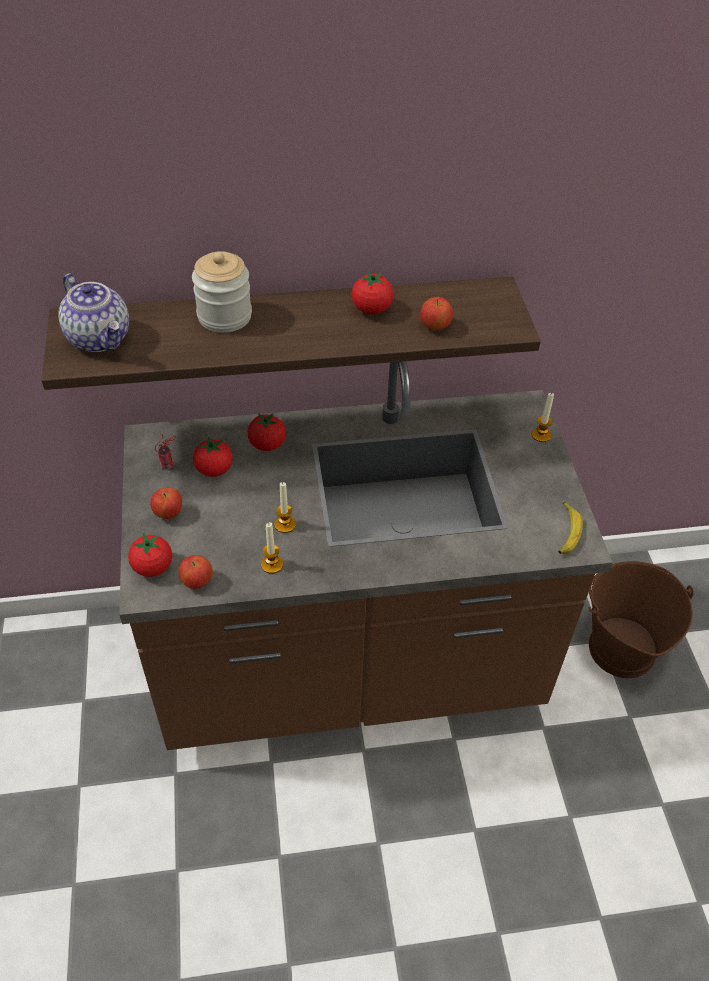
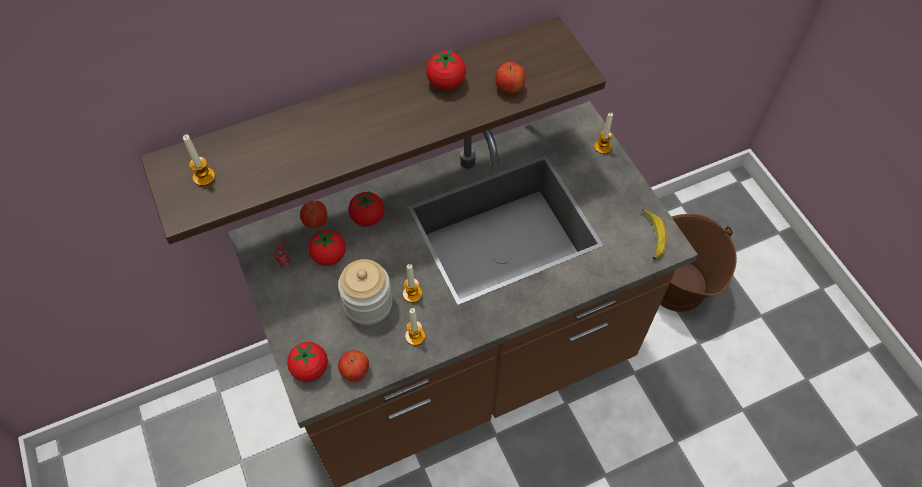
camera: 15 degrees left, 10 degrees up
(100, 338) = (204, 177): teapot -> candle
(168, 513) = (304, 311): apple -> apple (316, 222)
(224, 316) = (313, 123): jar -> jar (368, 304)

